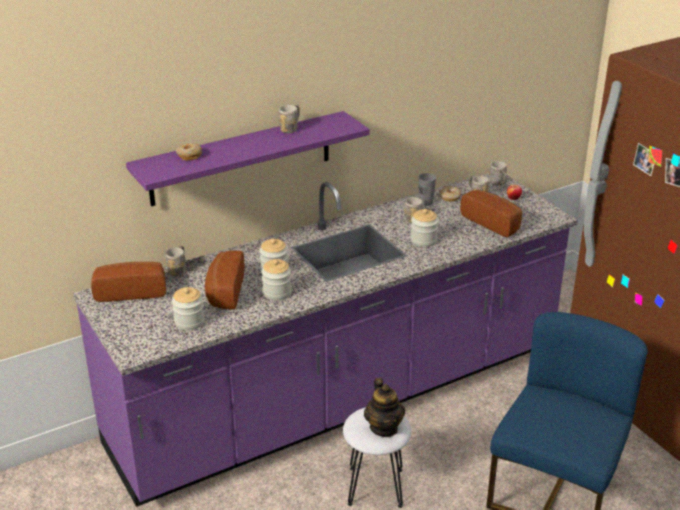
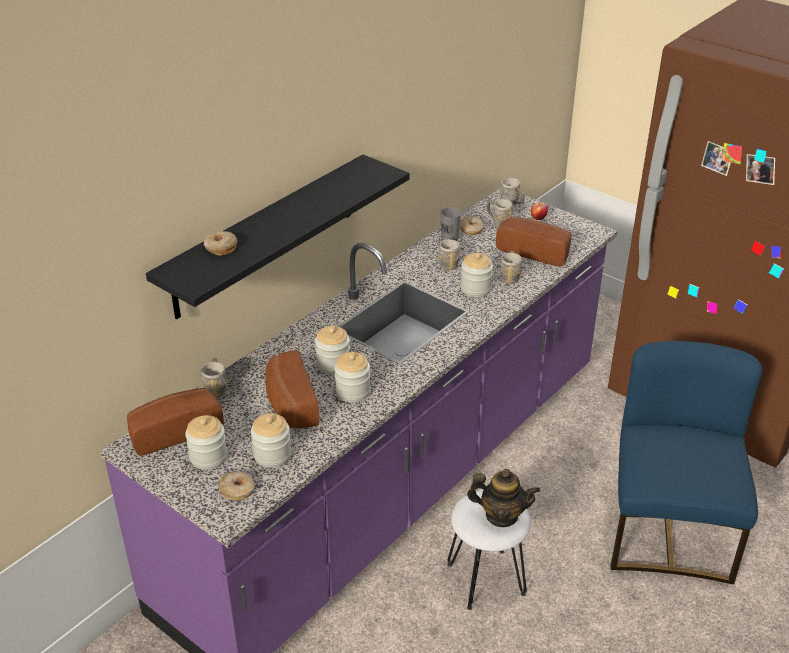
camera: 20 degrees left, 5 degrees up
(143, 313) = (208, 457): none -> jar
(150, 339) = (238, 490): none -> donut
(241, 158) = (266, 236): purple shelf -> black shelf
(290, 128) = (318, 188): grey mug -> grey mug (510, 276)
(384, 428) = (501, 516): teapot -> teapot turned 45 degrees counterclockwise

